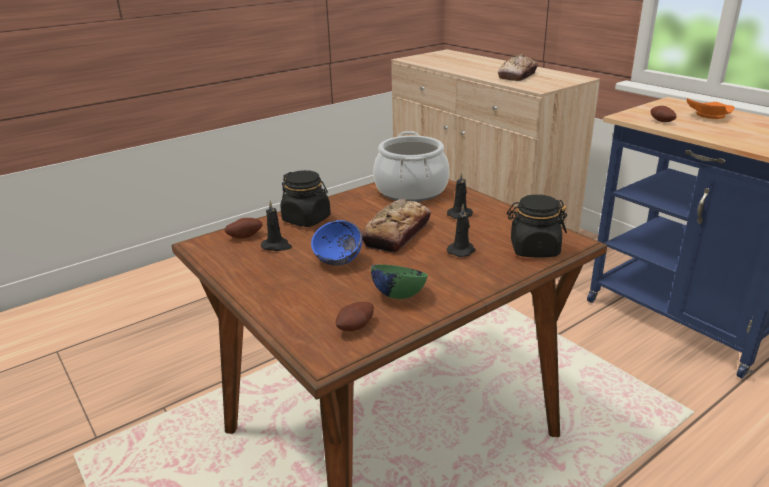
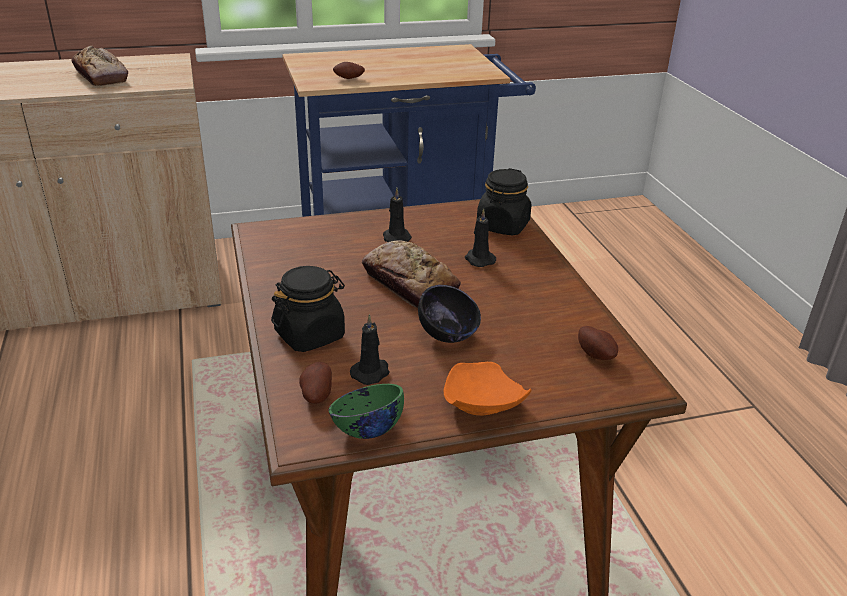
camera: 70 degrees left, 5 degrees up
(338, 261) = (448, 336): blue bowl -> black bowl
(399, 295) = (546, 315): green bowl -> green bowl (367, 429)
(411, 190) = (300, 246): cooking pot -> none
(708, 116) = (359, 62): orange plate -> orange plate (480, 404)

